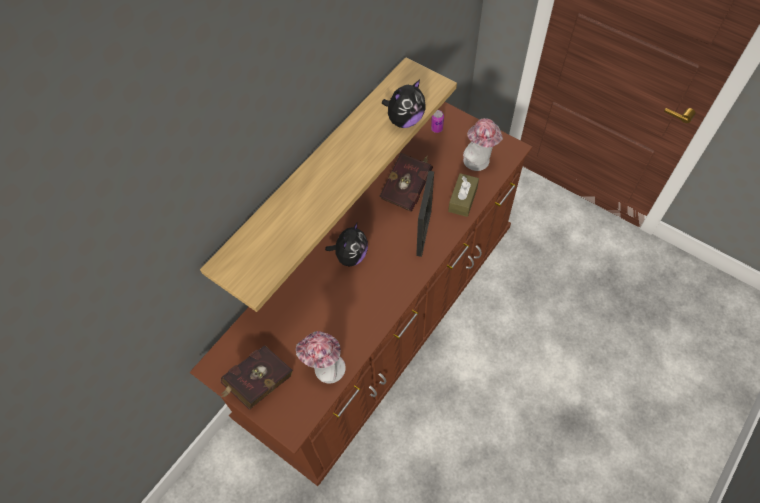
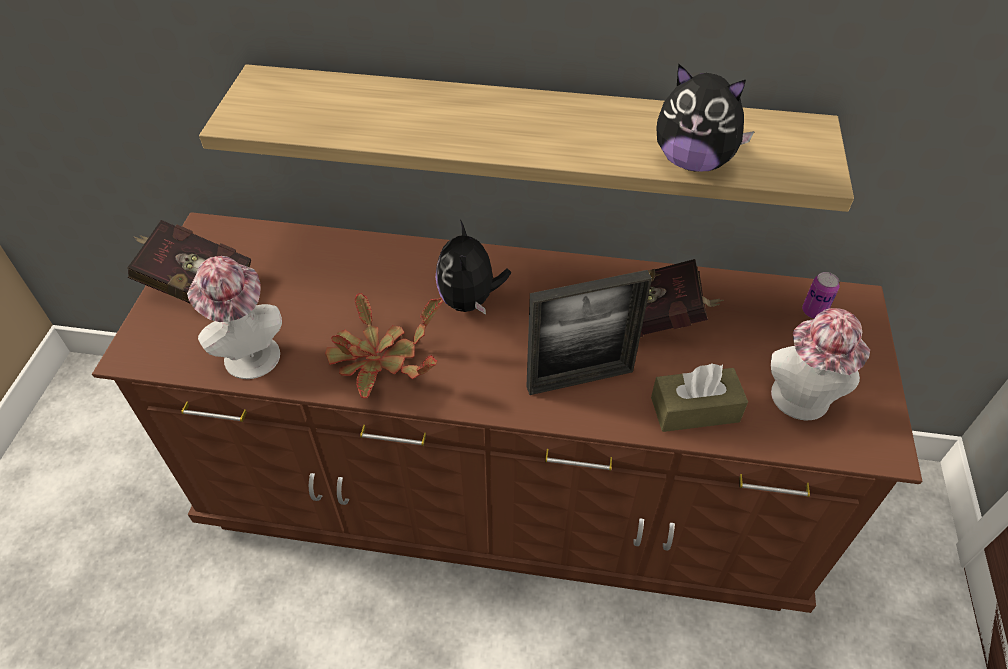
camera: 60 degrees right, 10 degrees down
(350, 256) = (470, 300): plush toy -> plush toy turned 90 degrees clockwise
(365, 310) = (379, 359): none -> potted plant

